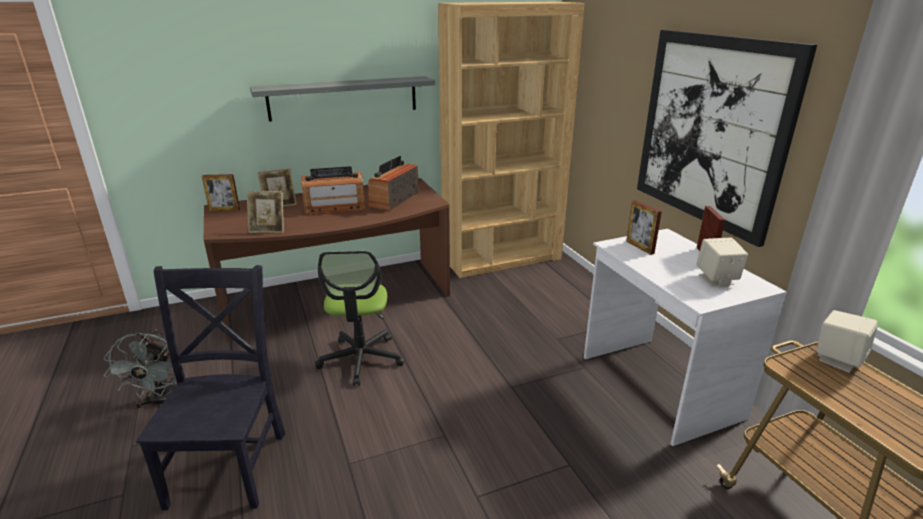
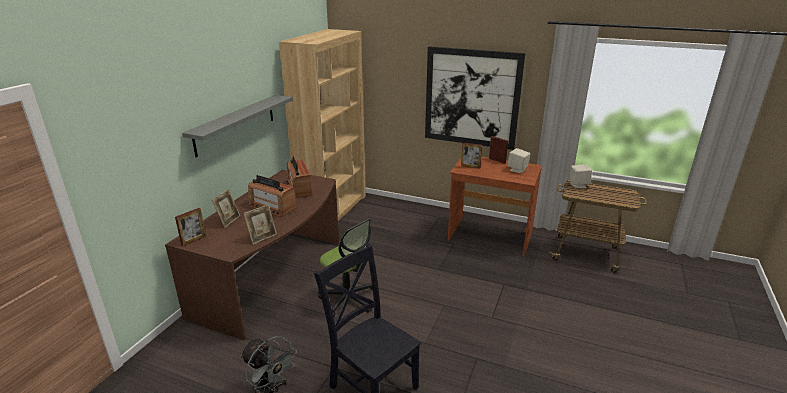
camera: 45 degrees left, 0 degrees up
(335, 208) = (272, 207): radio -> radio turned 90 degrees clockwise
(658, 386) = (490, 236): white desk -> brown desk

